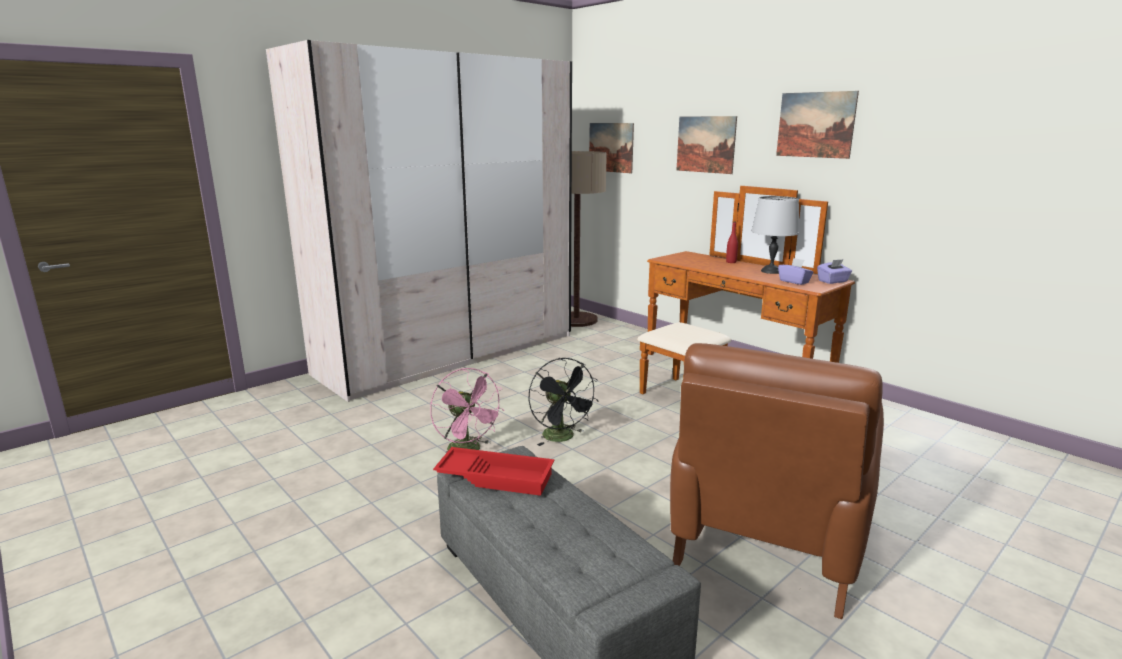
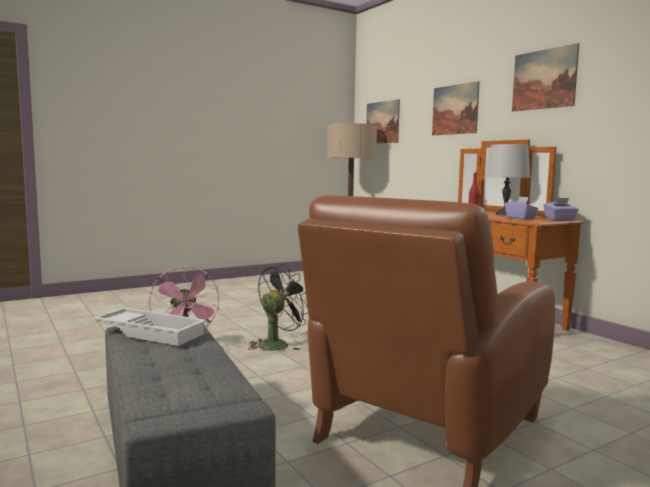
camera: 10 degrees right, 10 degrees down
(450, 353) = (223, 287): beige wardrobe -> none
(496, 476) = (152, 332): red tray -> white tray
(562, 438) = (277, 344): black fan -> black fan turned 120 degrees counterclockwise

